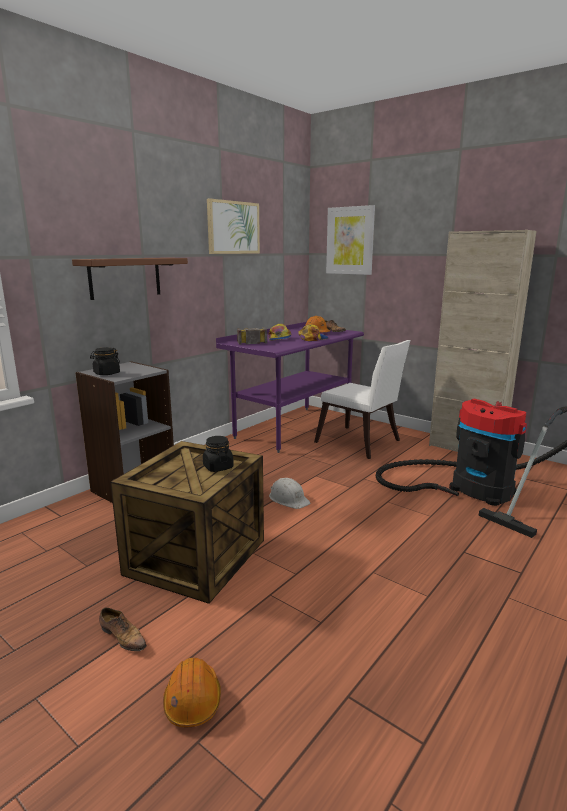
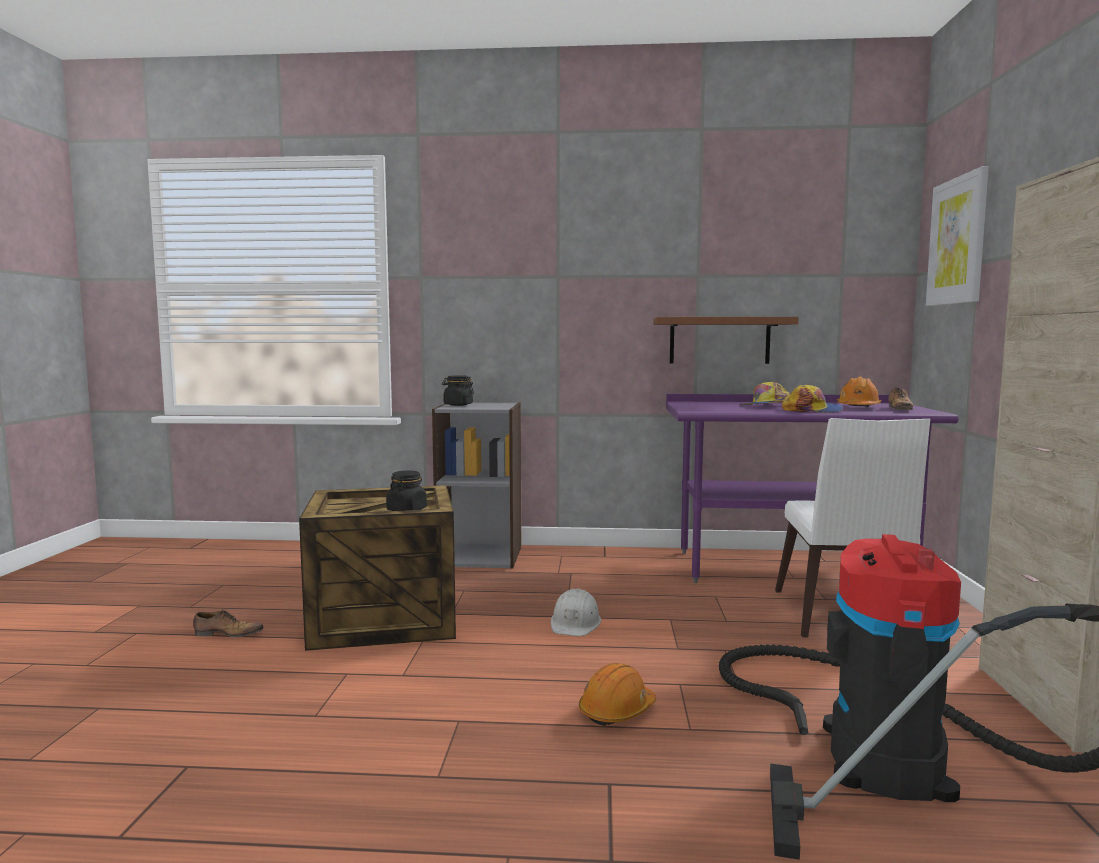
camera: 55 degrees right, 10 degrees down
(123, 637) = (227, 634): shoe -> shoe turned 90 degrees counterclockwise
(125, 277) = (527, 302): brown shelf -> brown shelf (719, 340)
(192, 700) = (152, 689): orange hard hat -> orange hard hat (617, 711)
(233, 227) = (719, 236): picture -> none
(249, 340) = (719, 403): hammer -> none

